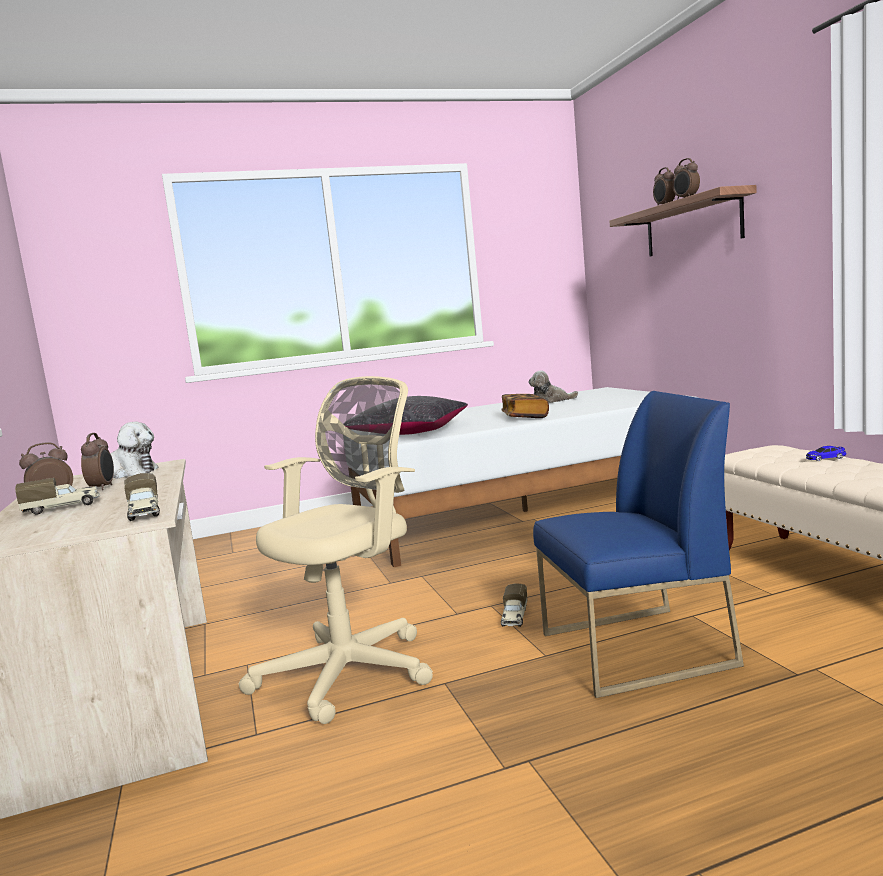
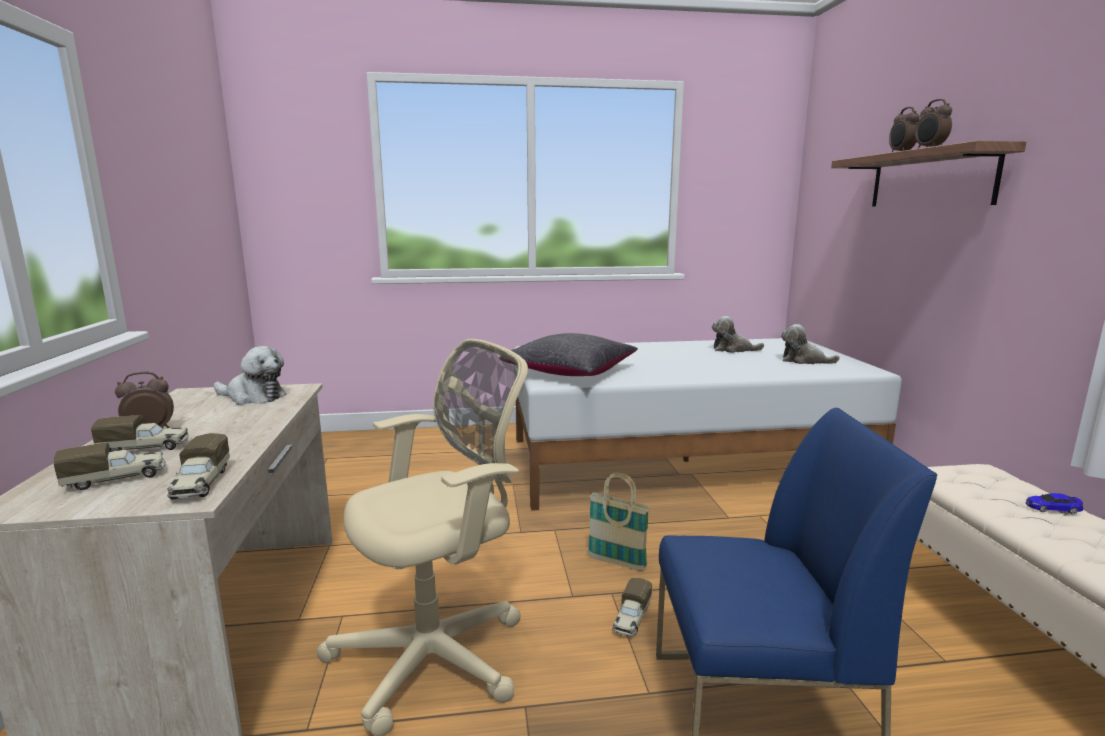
camera: 10 degrees right, 5 degrees up
(60, 522) = (117, 479): none -> toy truck
(103, 488) = (211, 419): alarm clock -> none
(488, 586) = (616, 562): none -> basket
(524, 417) = (696, 371): book -> none
(616, 399) = (803, 361): none -> plush toy

